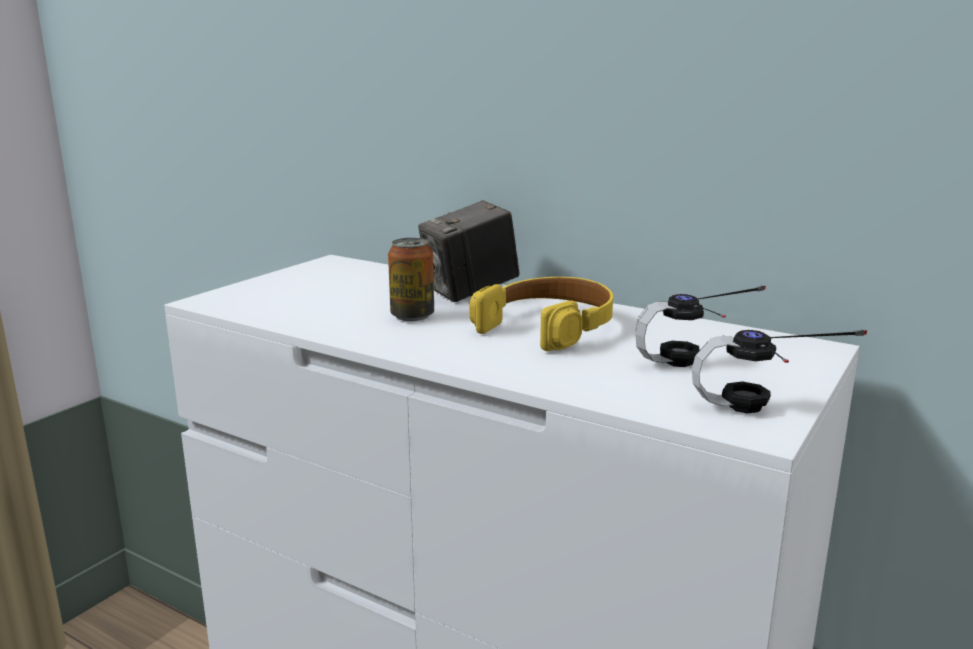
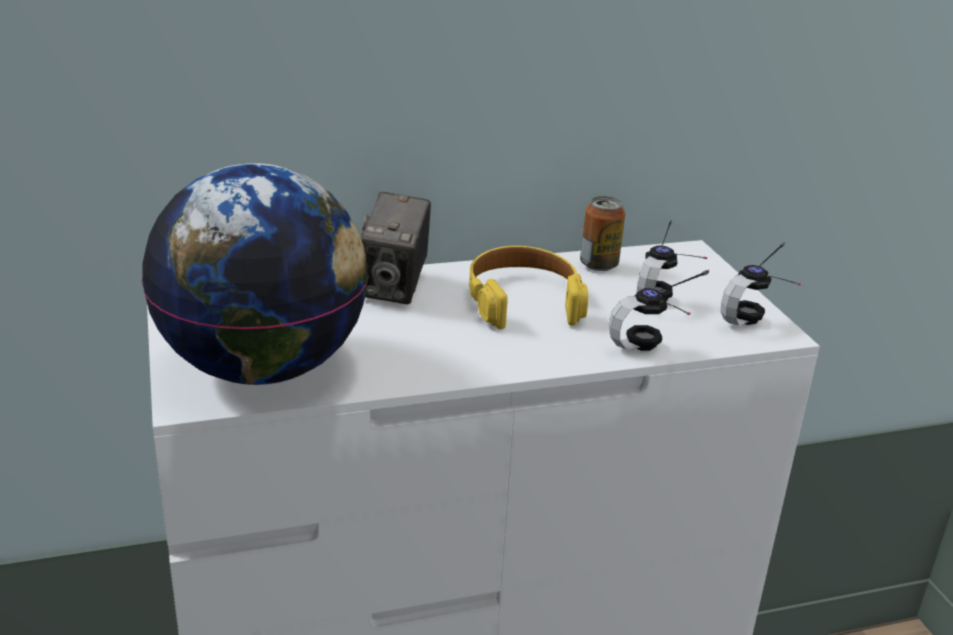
camera: 50 degrees left, 10 degrees up
(281, 301) = (264, 368): none -> globe
(412, 316) = (413, 334): can -> can (599, 265)
(599, 393) = (668, 346): none -> headphones

